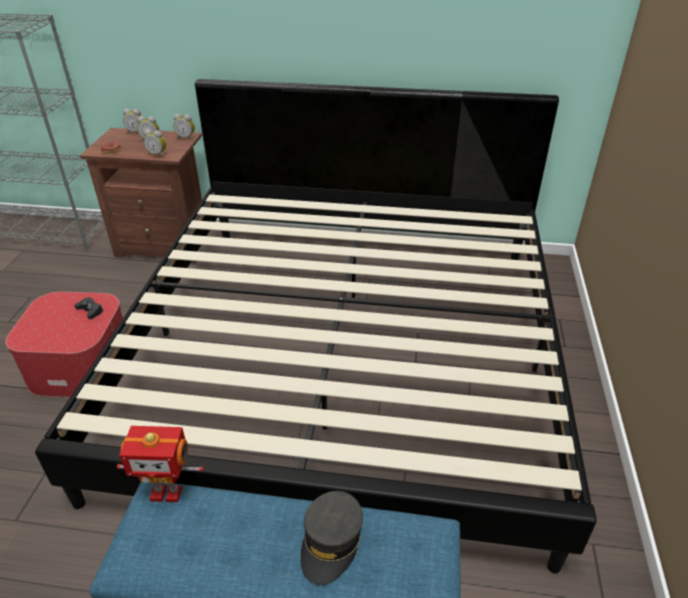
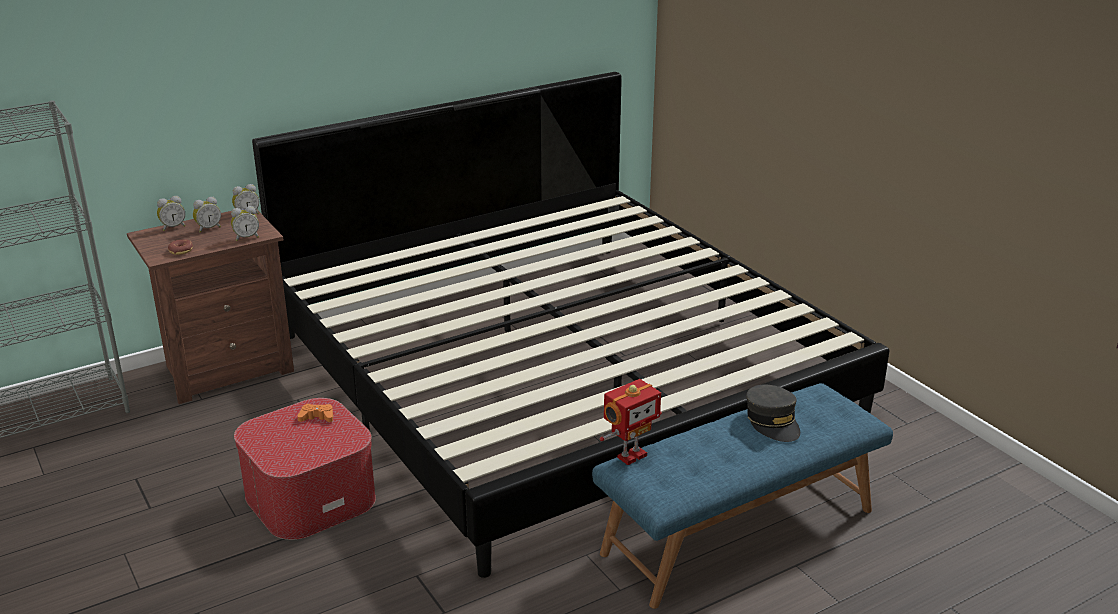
camera: 40 degrees left, 10 degrees down
(90, 311) = (317, 417): black game controller -> orange game controller

